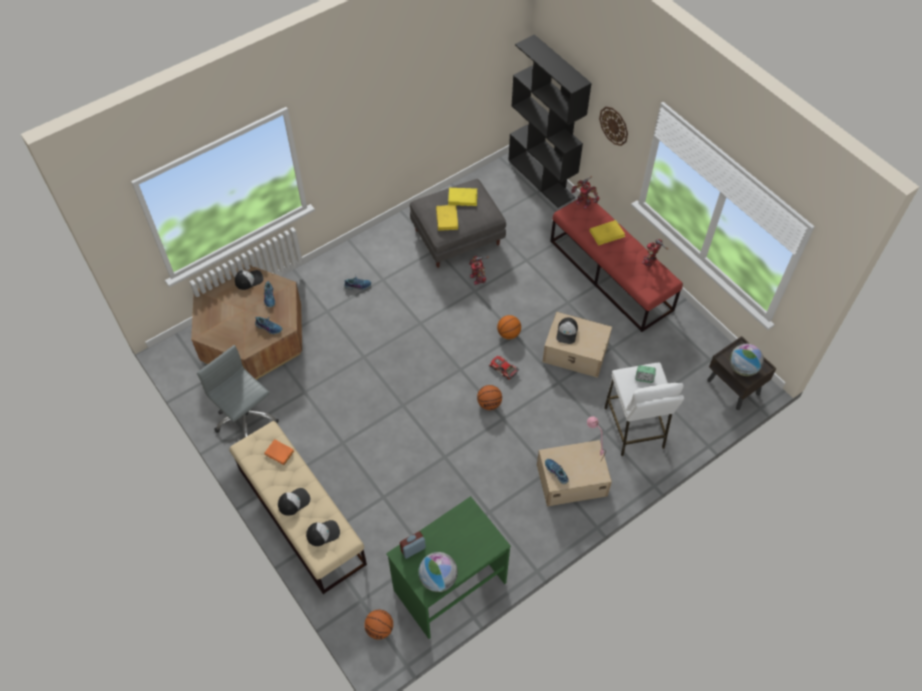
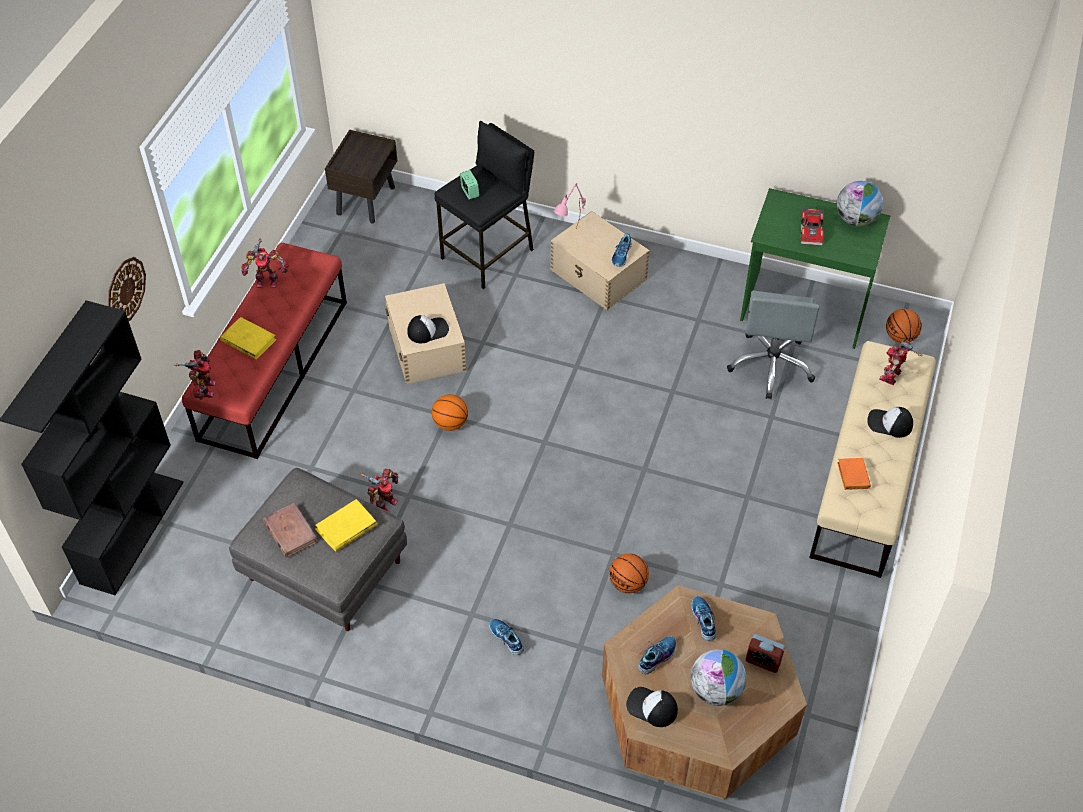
camera: 125 degrees left, 5 degrees down
(246, 418) = (814, 623): grey office chair -> grey office chair (771, 365)
(323, 533) = (892, 376): cap -> toy robot
(413, 549) = (849, 252): alarm clock -> alarm clock (763, 661)
(463, 198) = (290, 532): yellow book -> brown book
(489, 403) = (567, 389): basketball -> basketball (628, 583)
(503, 370) = (509, 401): toy car -> toy car (812, 231)
(634, 428) = (488, 254): white stool -> black stool
(742, 368) = (369, 154): globe -> globe (715, 690)

